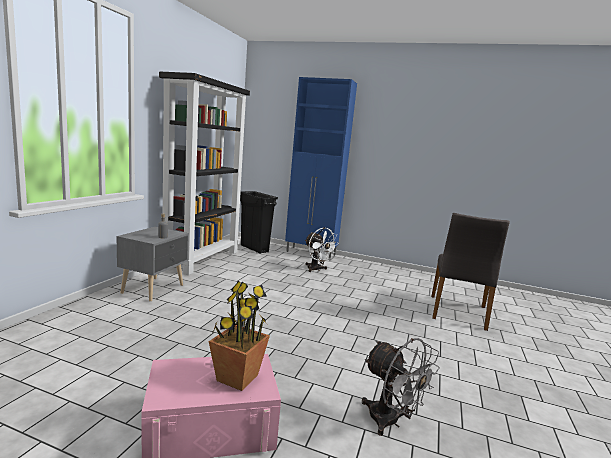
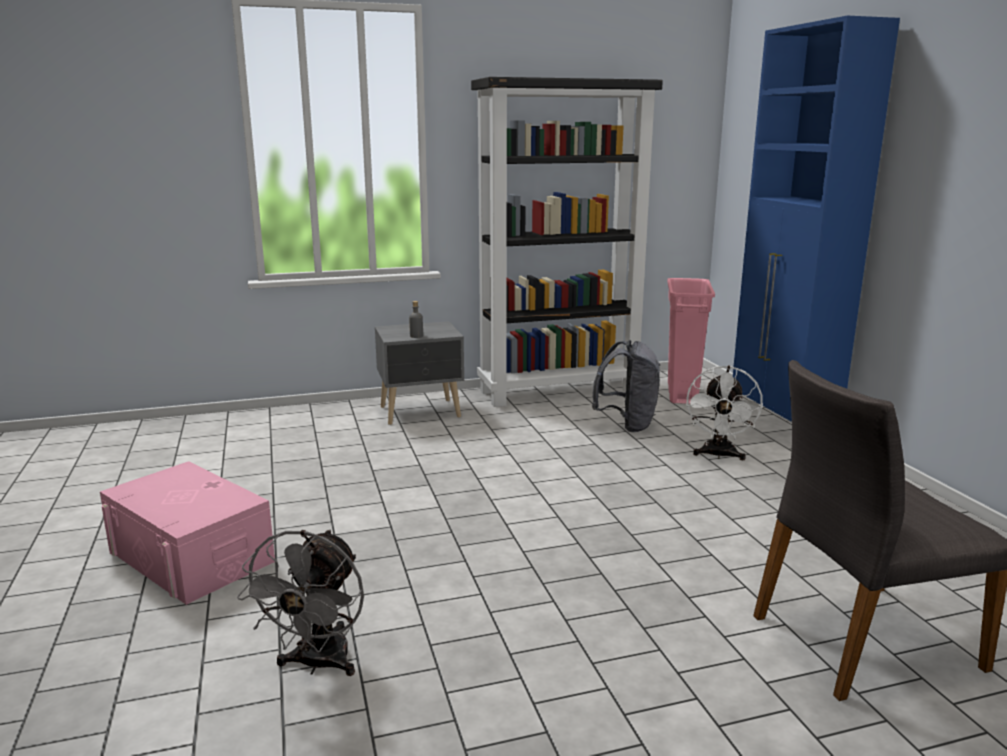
camera: 55 degrees right, 5 degrees up
(237, 378) = (195, 504): potted plant -> none
(254, 249) = (682, 393): black trash can -> pink trash can
(263, 267) = (627, 425): none -> grey backpack

